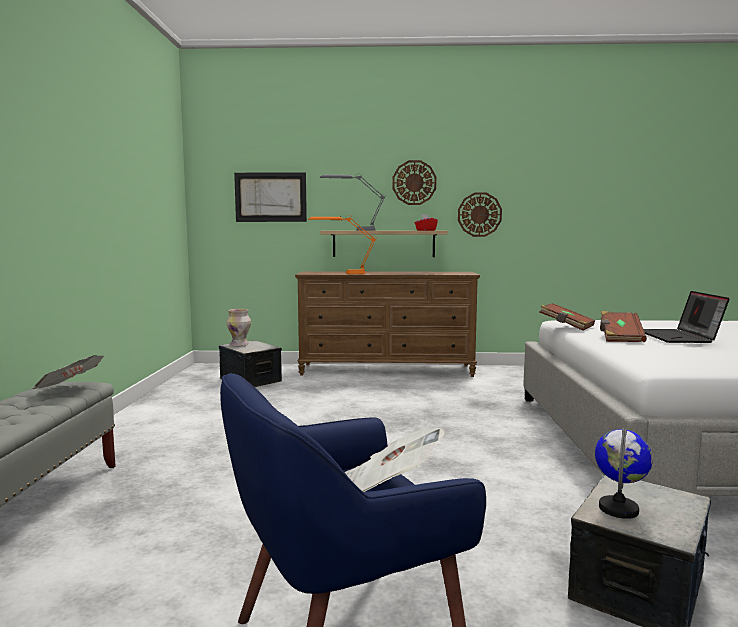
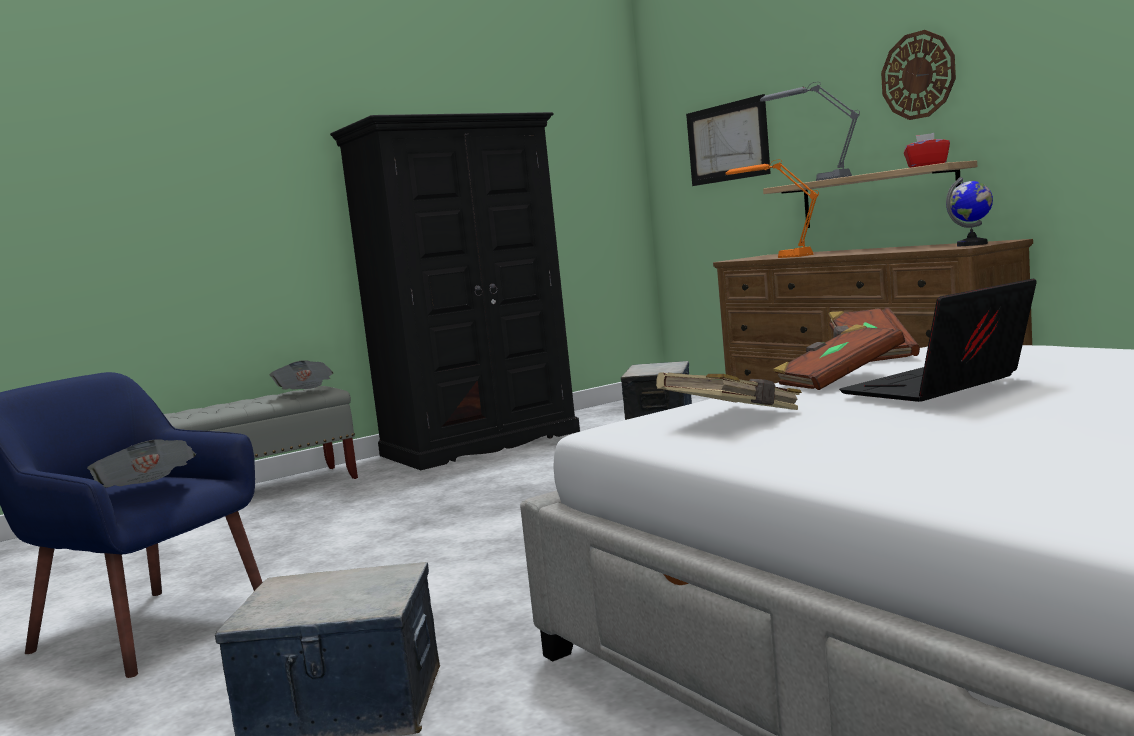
camera: 55 degrees right, 0 degrees up
(154, 418) = (481, 443): none -> black wardrobe
(239, 345) = (650, 366): vase -> none
(479, 214) = (1043, 115): wall clock -> none
(619, 509) = (307, 587): globe -> globe (972, 244)
(685, 356) = (734, 418): none -> beige book

